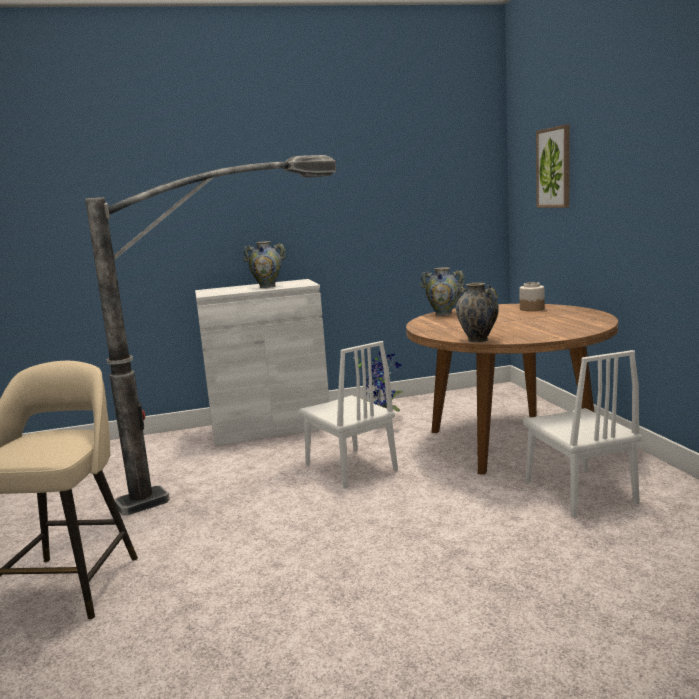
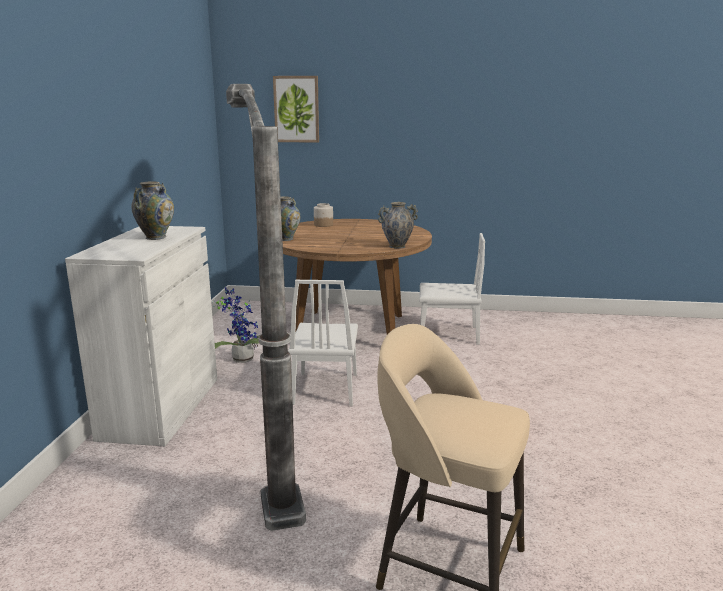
camera: 70 degrees left, 5 degrees up
(350, 467) = (325, 388): white chair -> white chair turned 105 degrees clockwise

